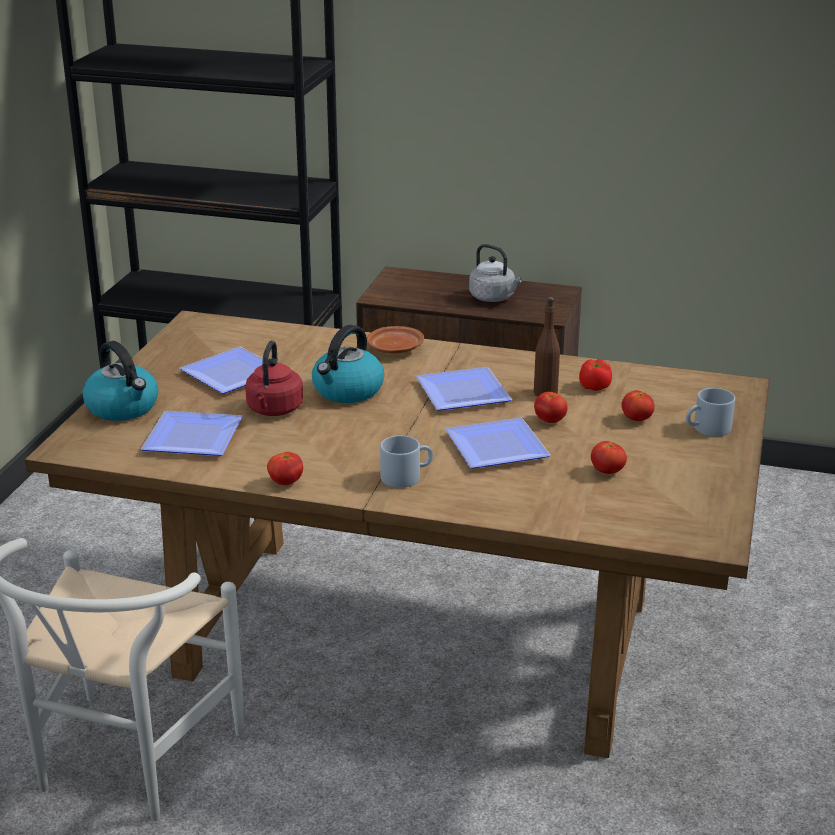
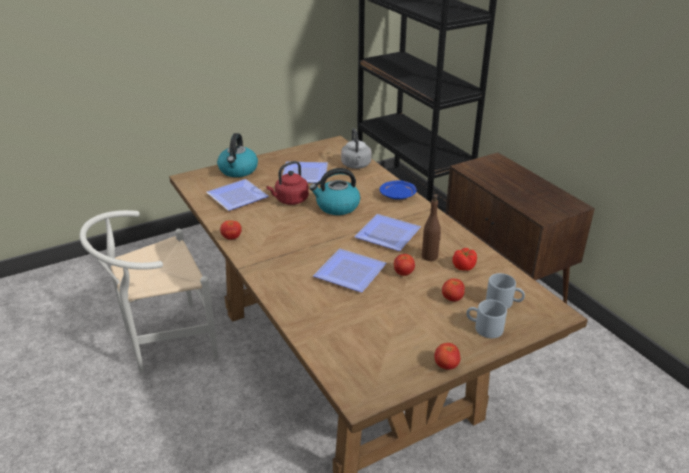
camera: 45 degrees right, 5 degrees up
(395, 349) = (398, 195): brown plate -> blue plate
(406, 476) = (283, 263): grey mug -> grey mug (504, 302)
(494, 298) = (528, 193): grey kettle -> grey kettle (356, 165)
(607, 472) = (379, 319): tomato -> tomato (446, 365)

